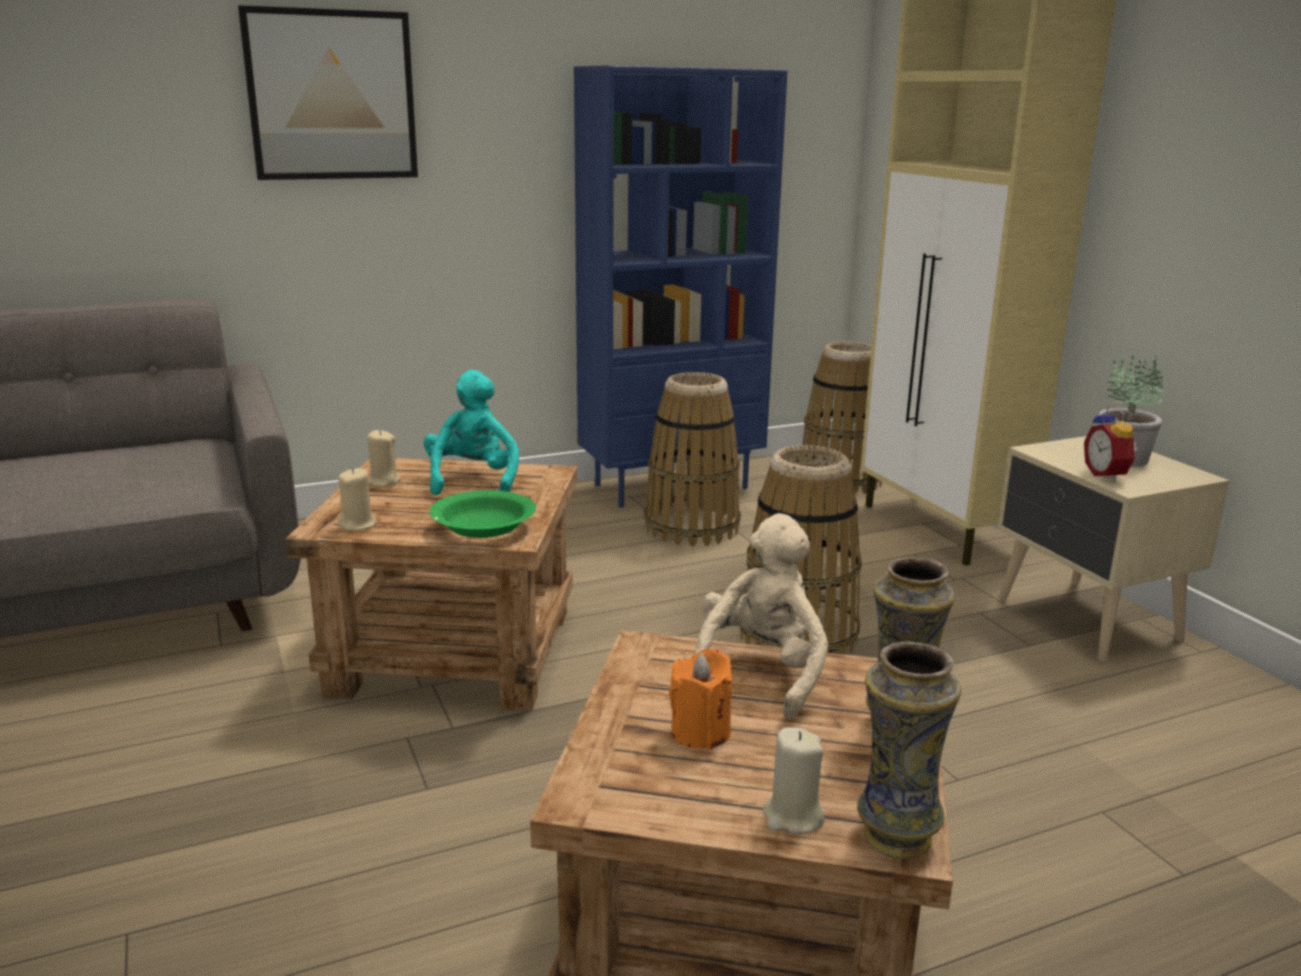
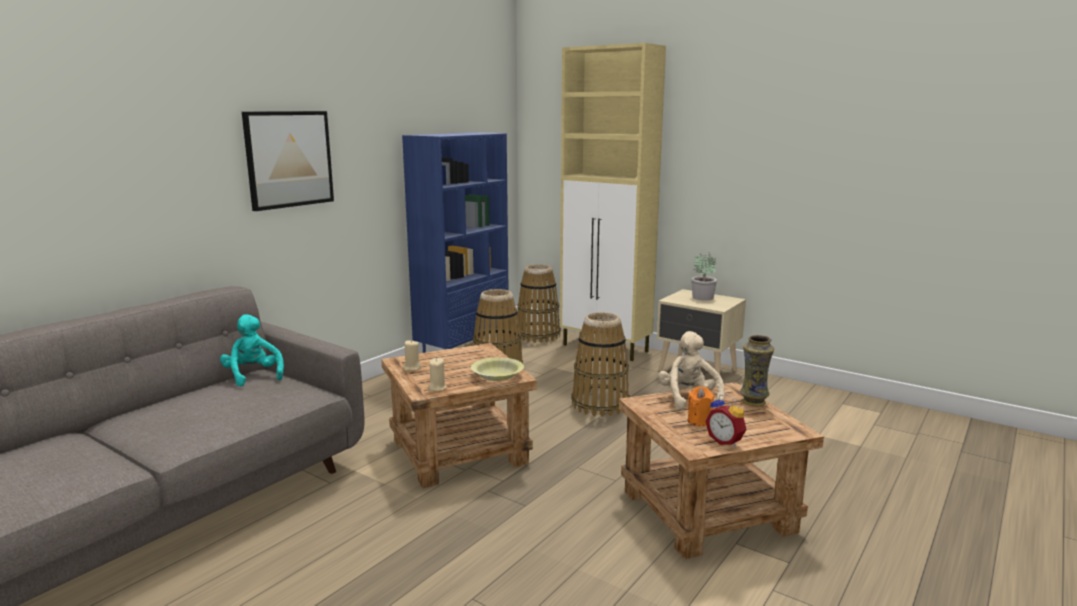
camera: 30 degrees left, 5 degrees down
(473, 481) = (455, 358): turquoise plush toy -> turquoise plush toy (253, 376)
(483, 527) = (497, 376): green bowl -> yellow bowl
(792, 817) = (762, 434): beige candle -> none
(895, 836) = (795, 430): vase -> none
(1108, 475) = (707, 305): alarm clock -> alarm clock (726, 441)

